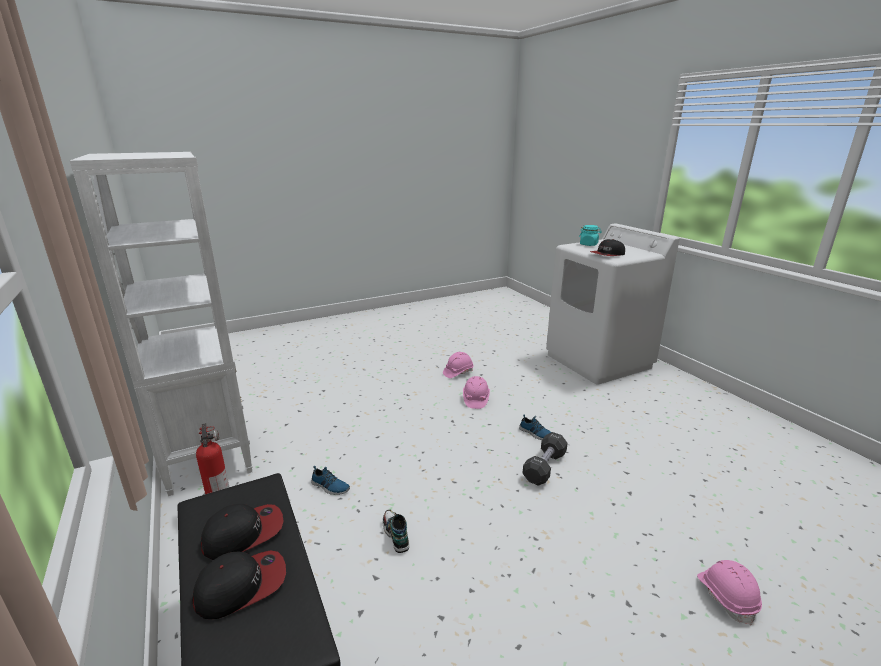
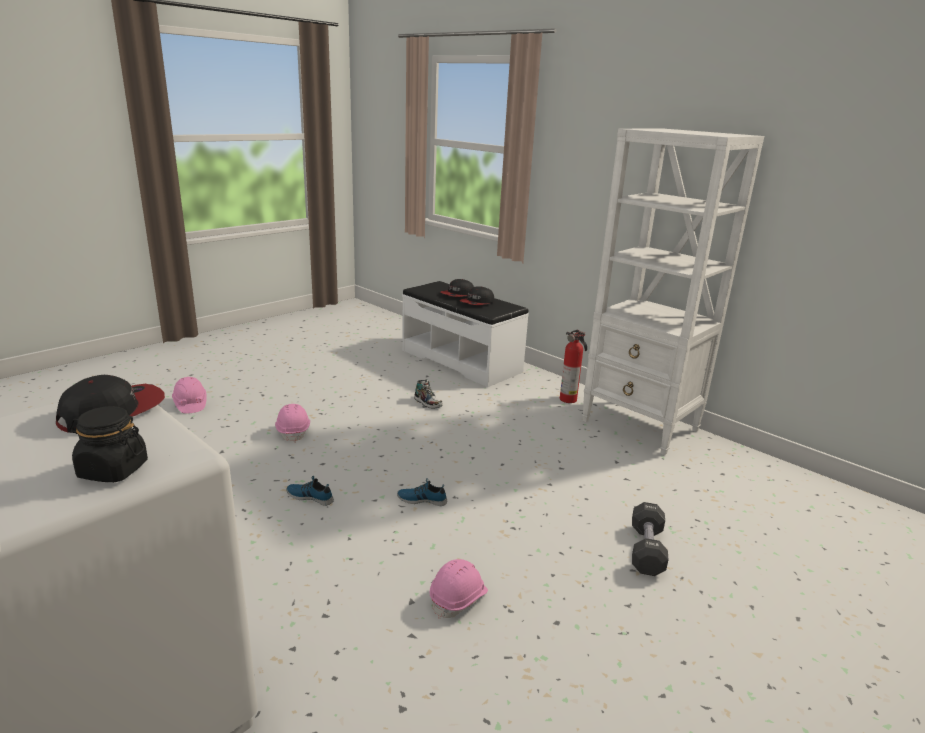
camera: 160 degrees right, 0 degrees up
(330, 487) = (504, 420): shoe -> shoe (422, 499)
(475, 399) = (404, 537): pink hard hat -> pink hard hat (293, 431)
(544, 467) = (305, 461): black dumbbell -> black dumbbell (646, 550)
(589, 244) = (112, 470): turquoise jar -> black jar

